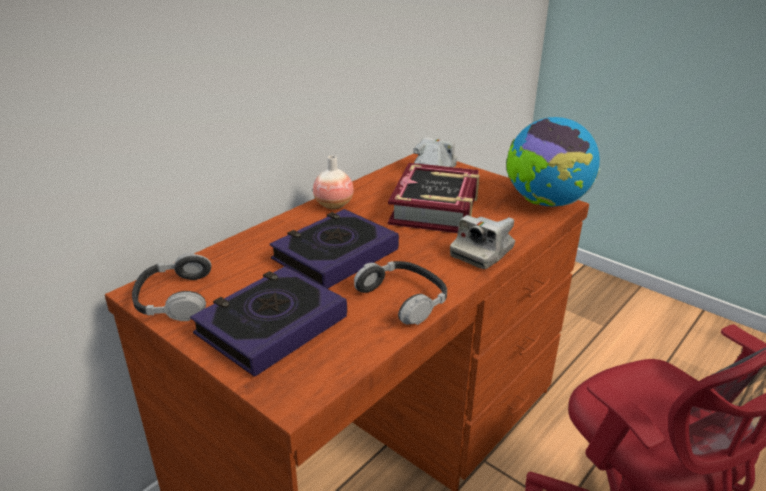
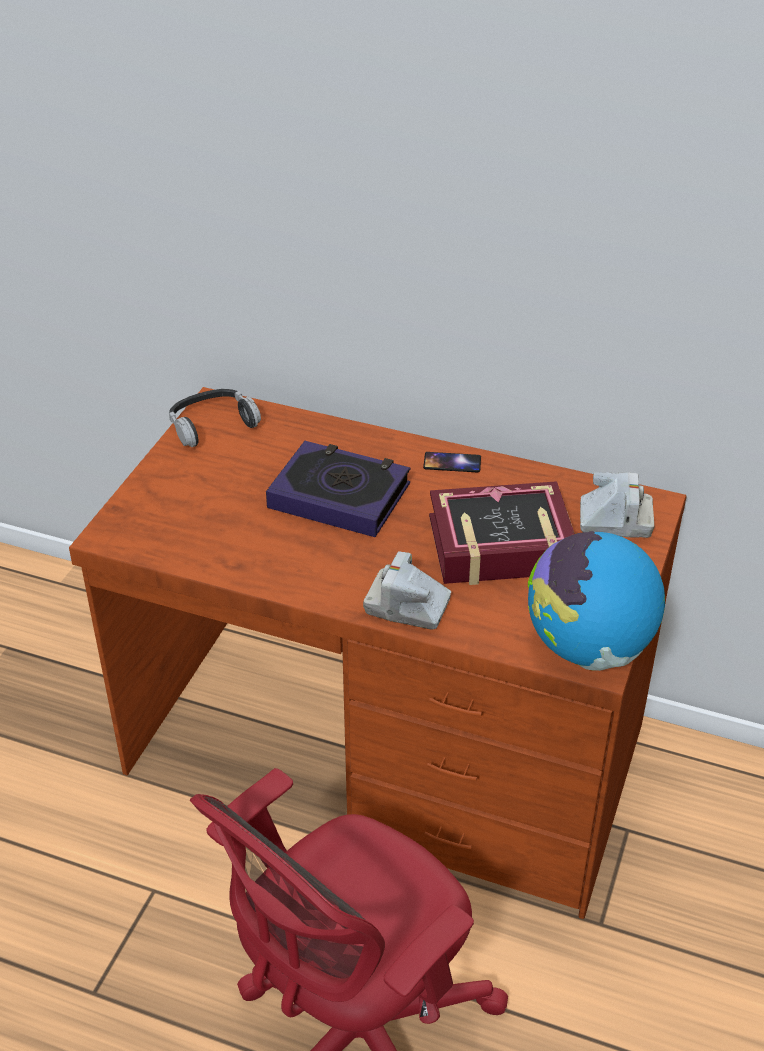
camera: 70 degrees right, 10 degrees up
(271, 325) = (197, 493): book -> none
(333, 205) = (452, 463): vase -> phone
(404, 298) = (279, 564): headphones -> none

